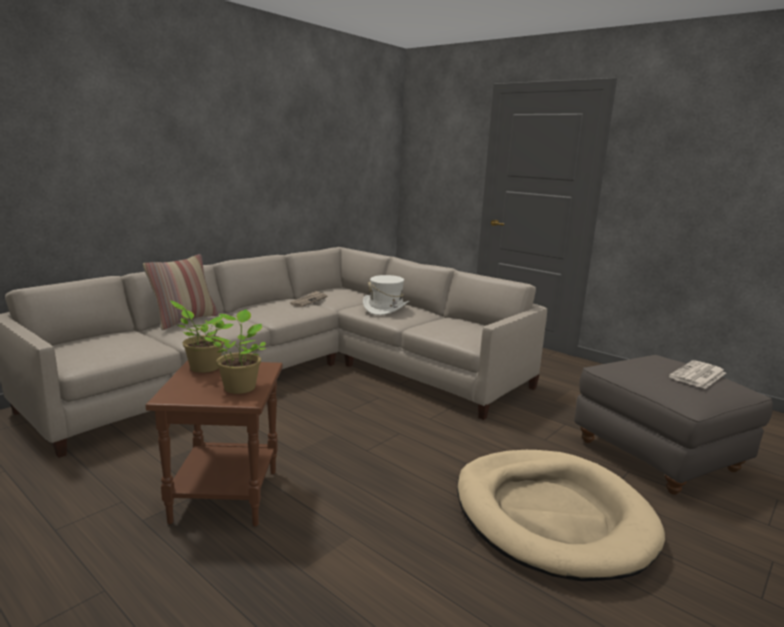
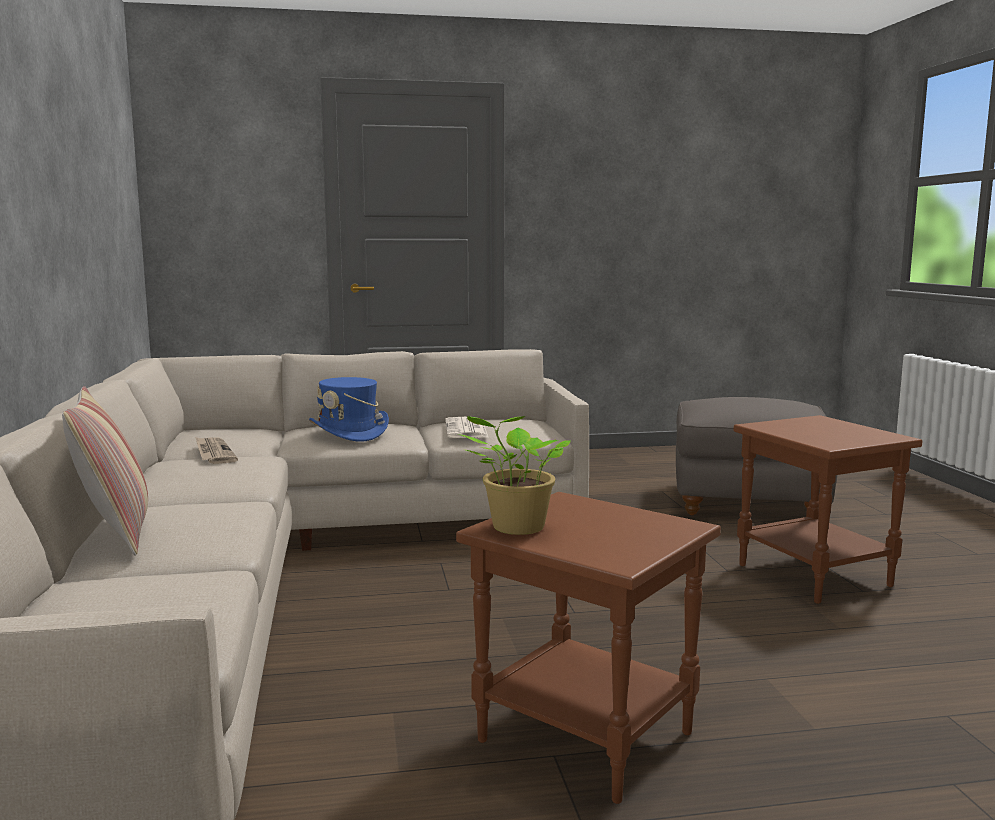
camera: 50 degrees left, 5 degrees down
(240, 387) = (630, 522): potted plant -> none
(386, 308) = (350, 432): white hat -> blue hat
(551, 516) = (810, 575): beige dog bed -> brown side table
(698, 375) = (774, 400): newspaper -> newspaper (466, 429)

